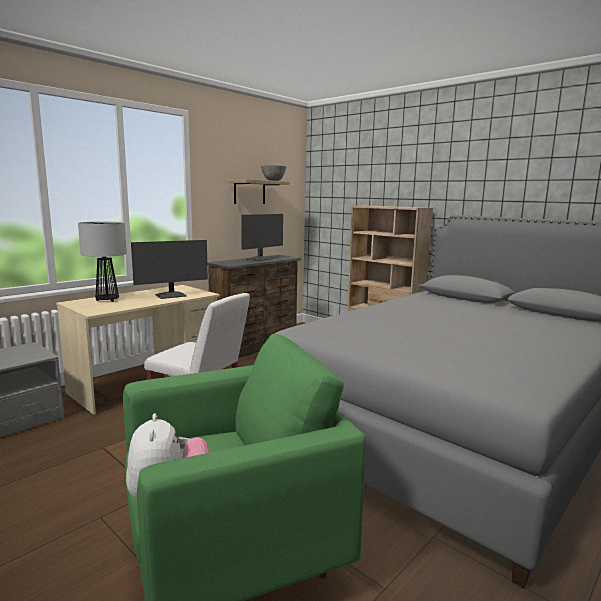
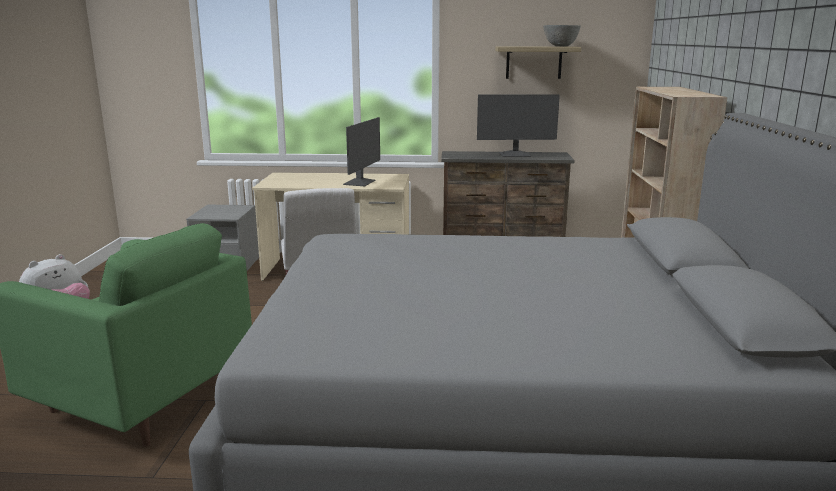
camera: 50 degrees right, 5 degrees up
(107, 300) = (306, 177): table lamp -> none
(171, 295) = (360, 182): monitor -> monitor turned 90 degrees counterclockwise

